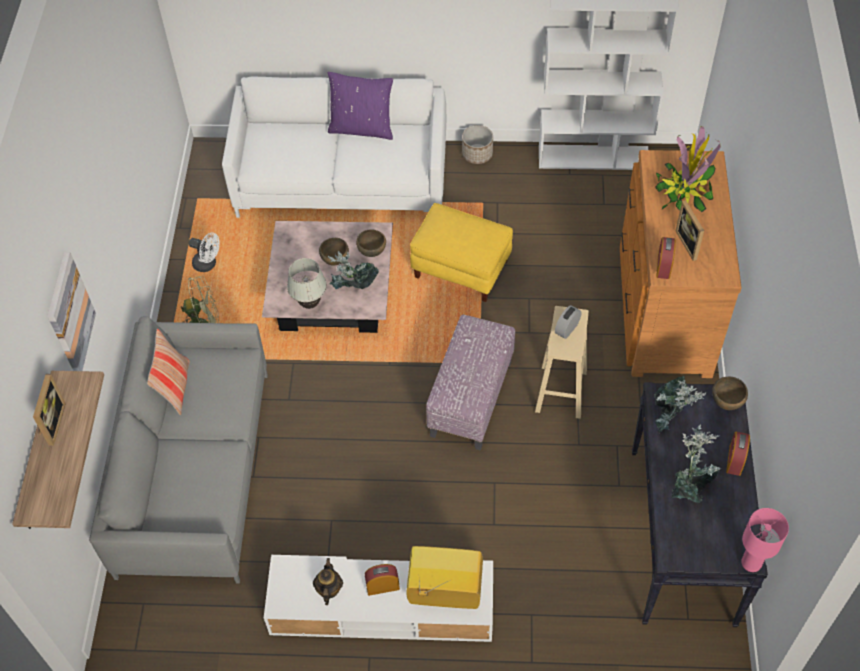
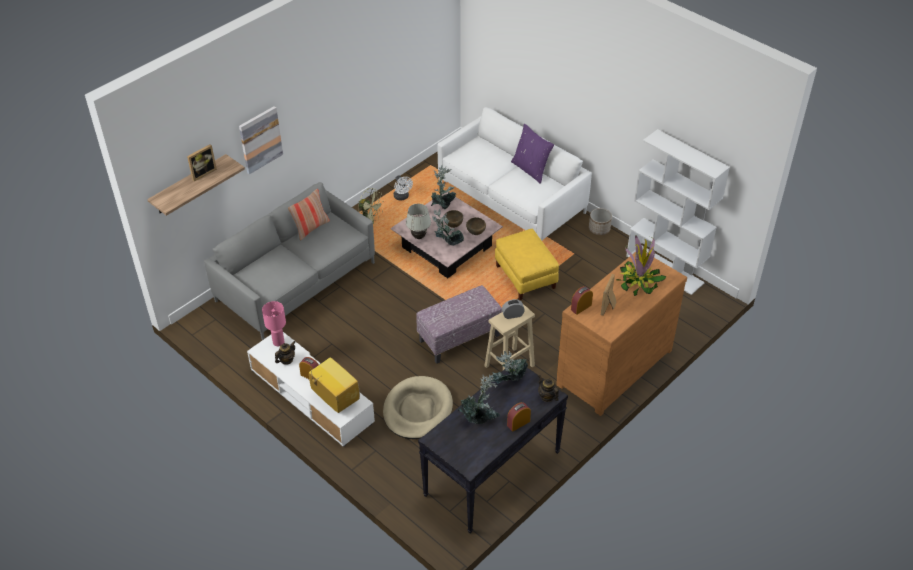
camera: 40 degrees right, 10 degrees down
(294, 243) = (443, 205): none -> potted plant
(522, 525) = (417, 410): none -> beige dog bed
(726, 403) = (547, 397): brown bowl -> teapot
(750, 563) = (468, 470): pink table lamp -> pink table lamp (278, 342)

